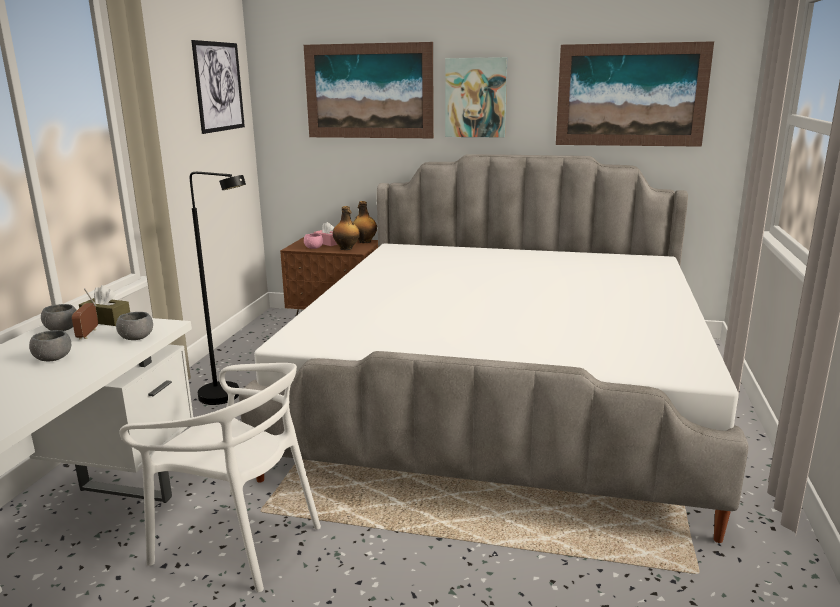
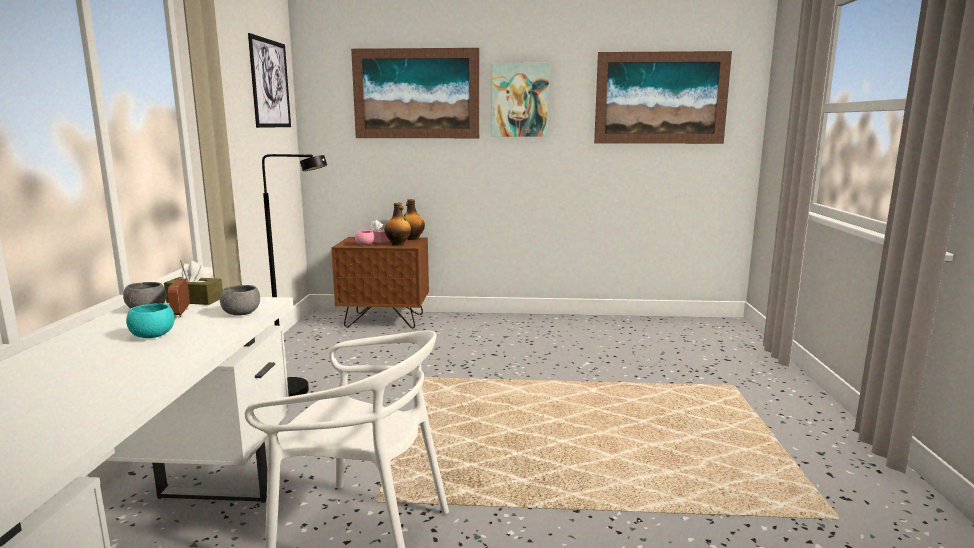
camera: 10 degrees left, 5 degrees down
(53, 359) = (153, 336): grey bowl -> turquoise bowl
(502, 395) = (575, 374): bed -> none

